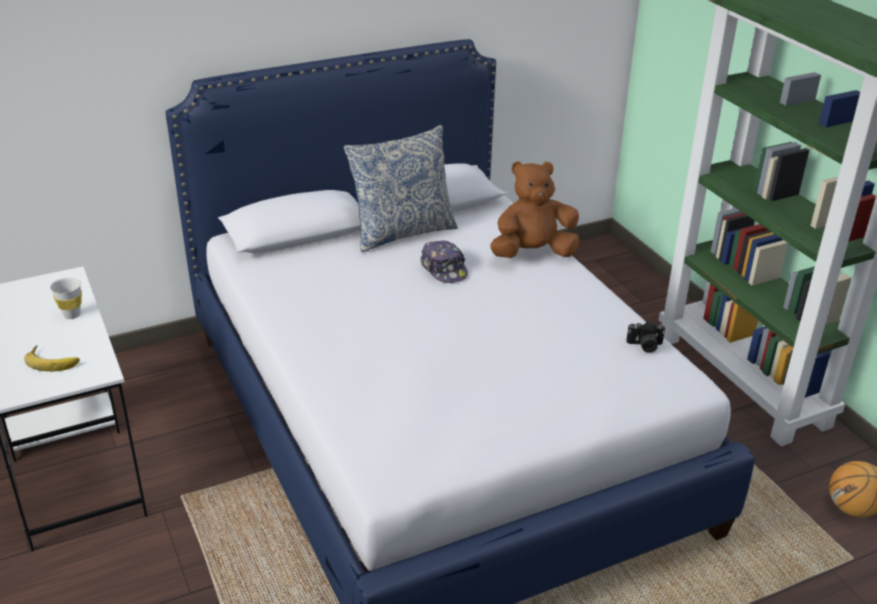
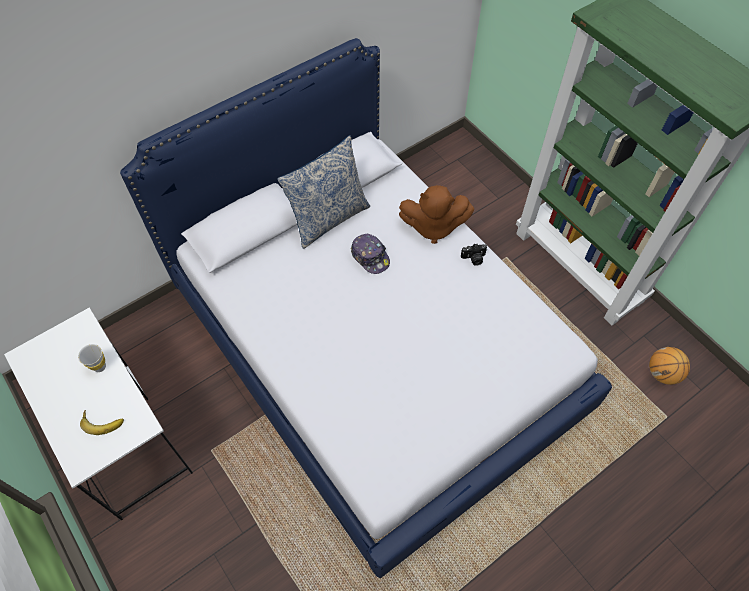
camera: 10 degrees left, 25 degrees up
(532, 253) = (433, 226): brown plush toy -> brown plush toy turned 150 degrees counterclockwise
(645, 346) = (533, 317): camera -> camera (473, 259)

